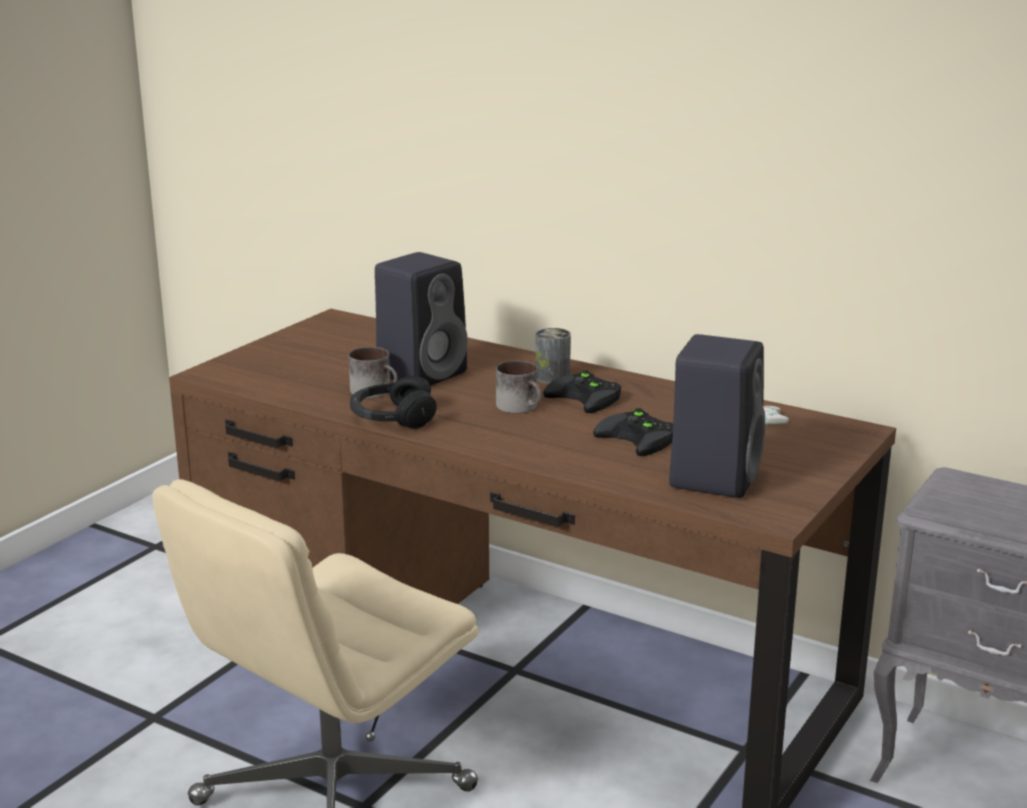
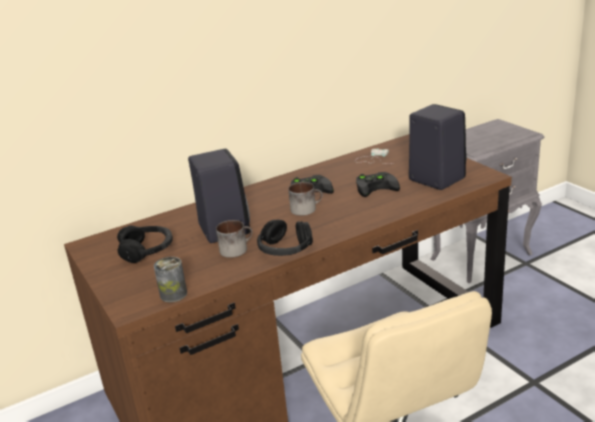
camera: 60 degrees left, 5 degrees up
(340, 348) = (147, 250): none -> black headphones
(552, 377) = (272, 193): can -> can (173, 294)

